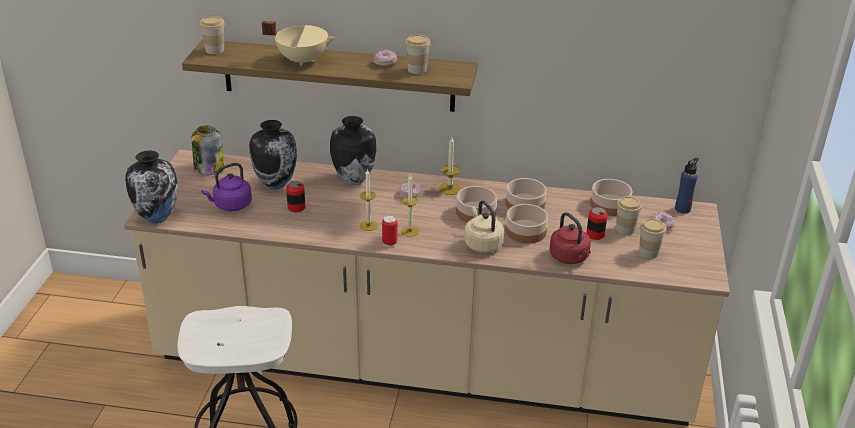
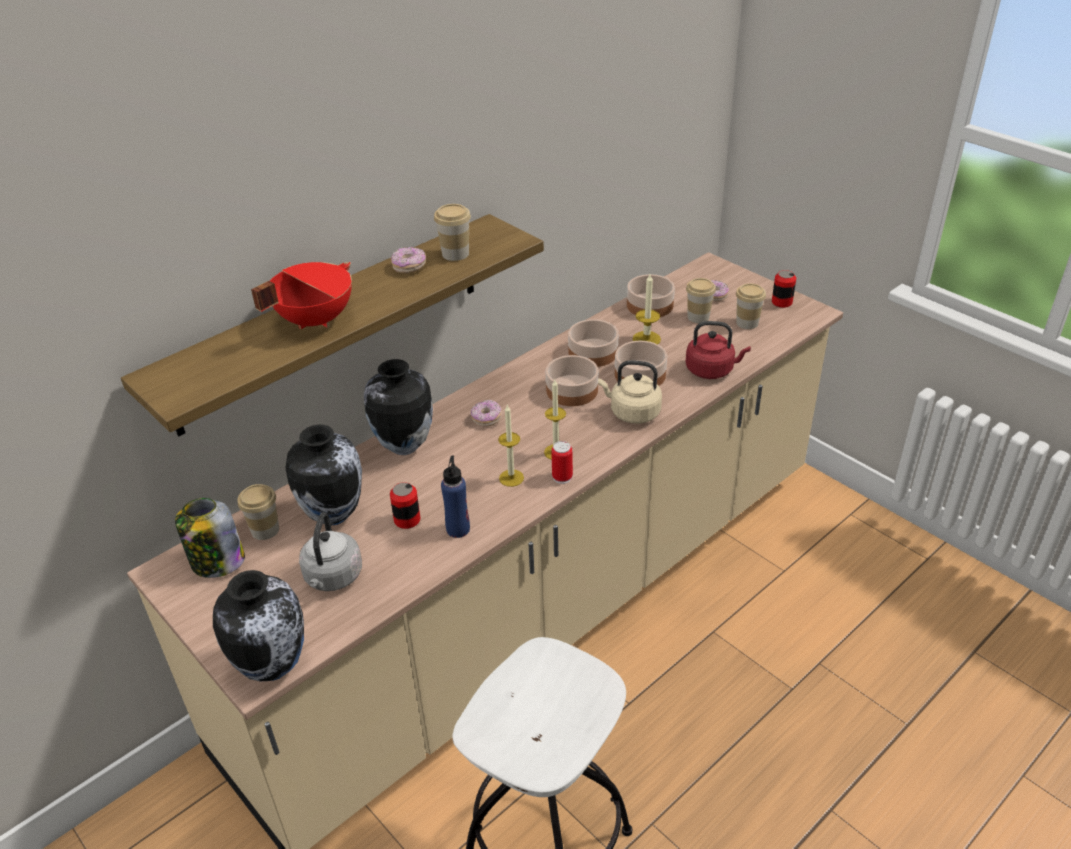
camera: 50 degrees left, 5 degrees up
(215, 50) = (175, 378): cup -> cup (265, 530)
(231, 205) = (332, 578): purple kettle -> grey kettle
(302, 60) = (314, 320): beige cooking pot -> red cooking pot
(449, 188) = (507, 386): candle -> candle (646, 339)
(595, 235) = (689, 337): can -> can (782, 302)
(682, 209) = (699, 272): blue bottle -> blue bottle (458, 529)

